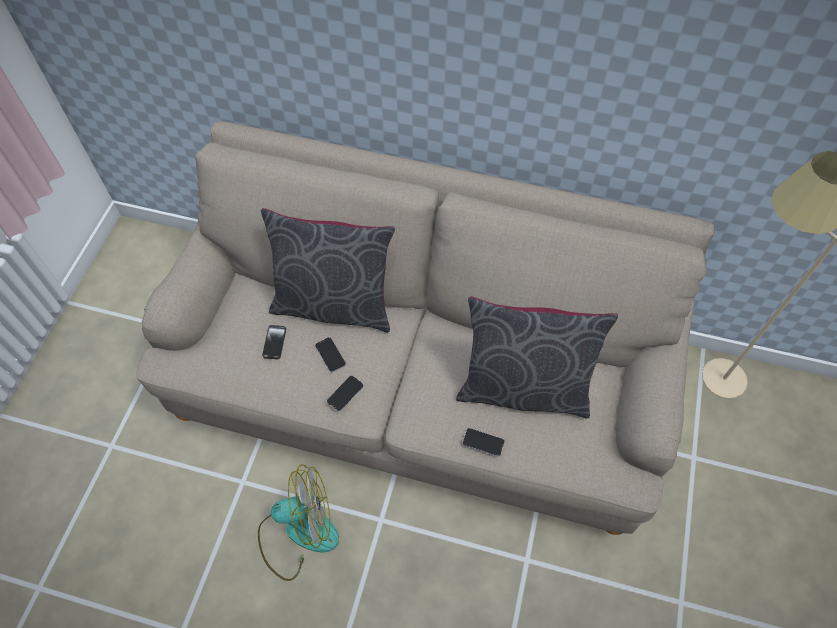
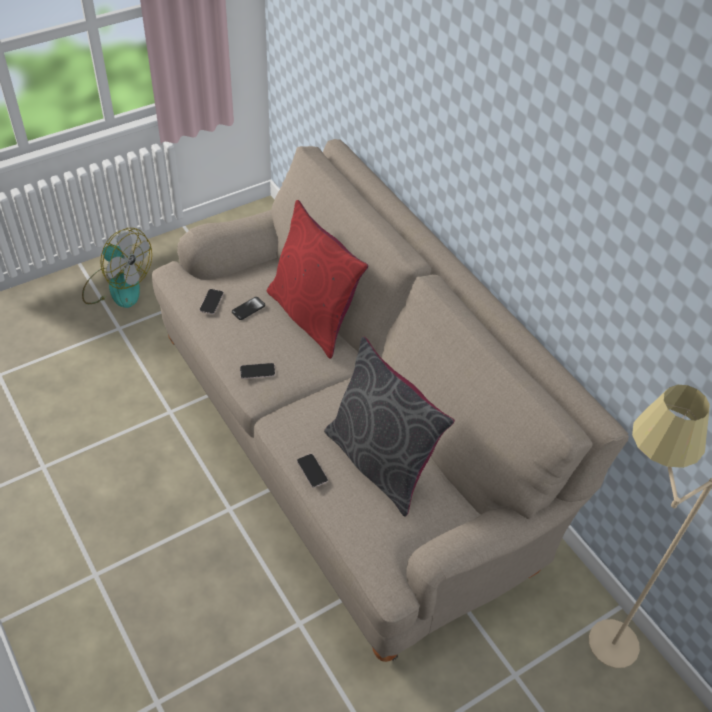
camera: 40 degrees right, 10 degrees down
(298, 532) = (170, 470): fan -> fan (117, 286)
(330, 355) = (274, 342): phone -> phone (211, 302)
(334, 305) = (313, 316): grey pillow -> red pillow

